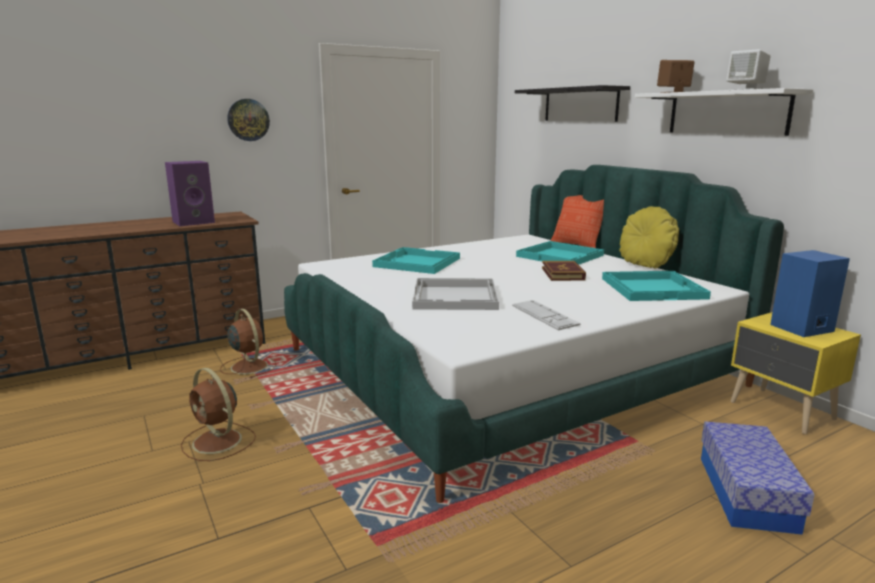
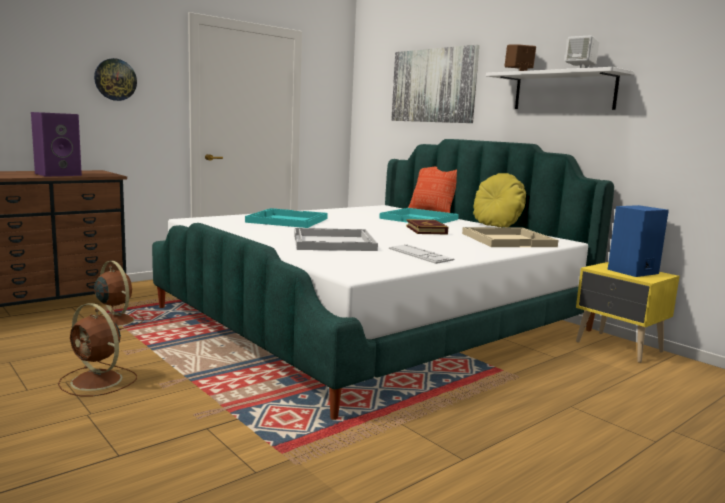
camera: 10 degrees left, 5 degrees down
(580, 105) = (433, 86): black shelf -> picture
(653, 288) = (508, 240): turquoise tray -> beige tray
(746, 493) = (600, 403): storage box -> none

